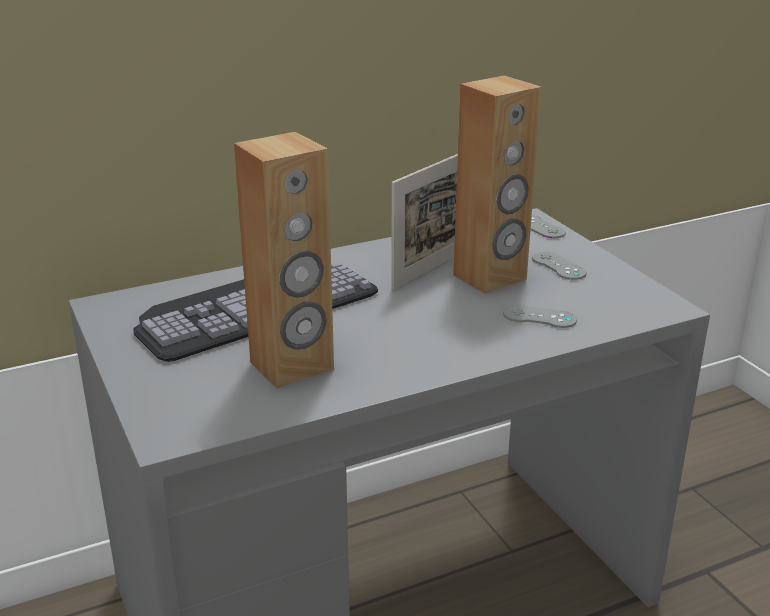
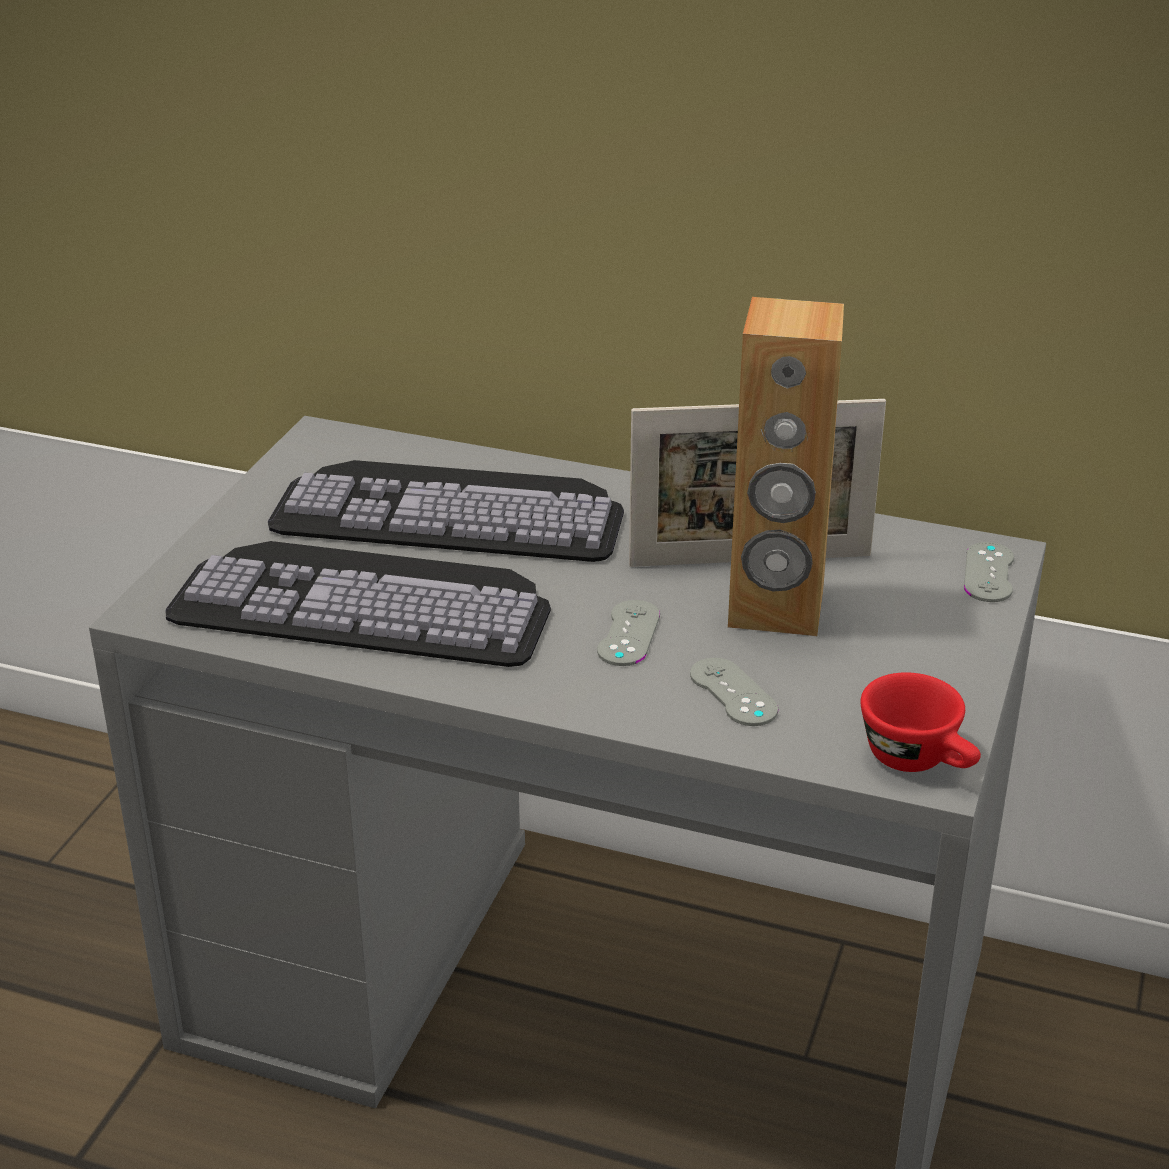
camera: 45 degrees right, 5 degrees up
(292, 366) = (369, 601): brown speaker -> keyboard
(558, 266) = (897, 640): grey game controller -> grey game controller (628, 633)
(655, 304) = (920, 760): none -> red cup

